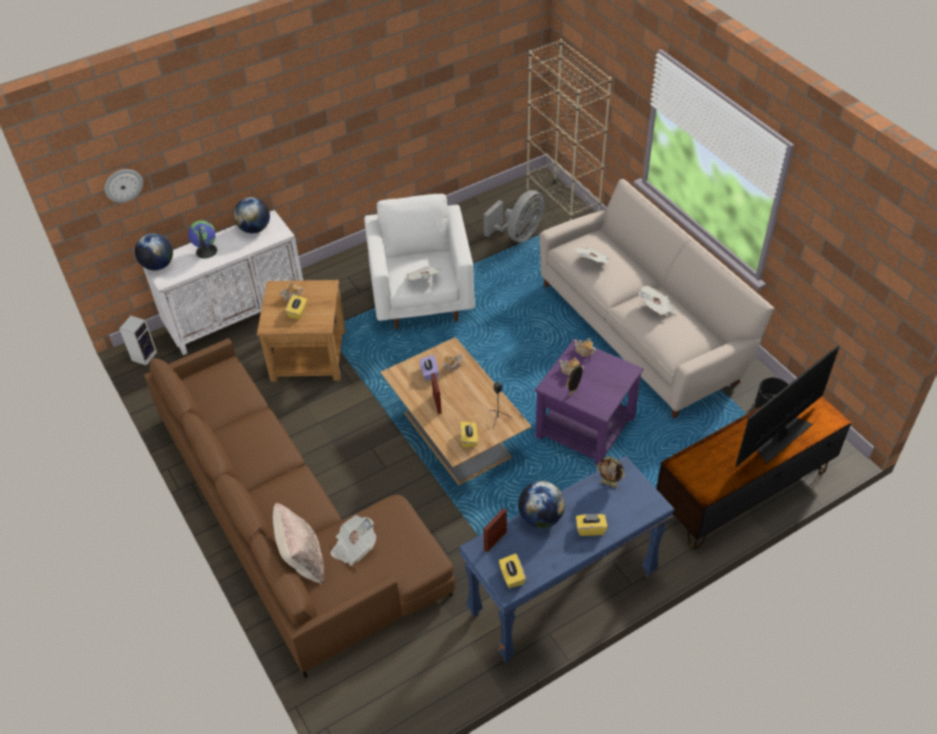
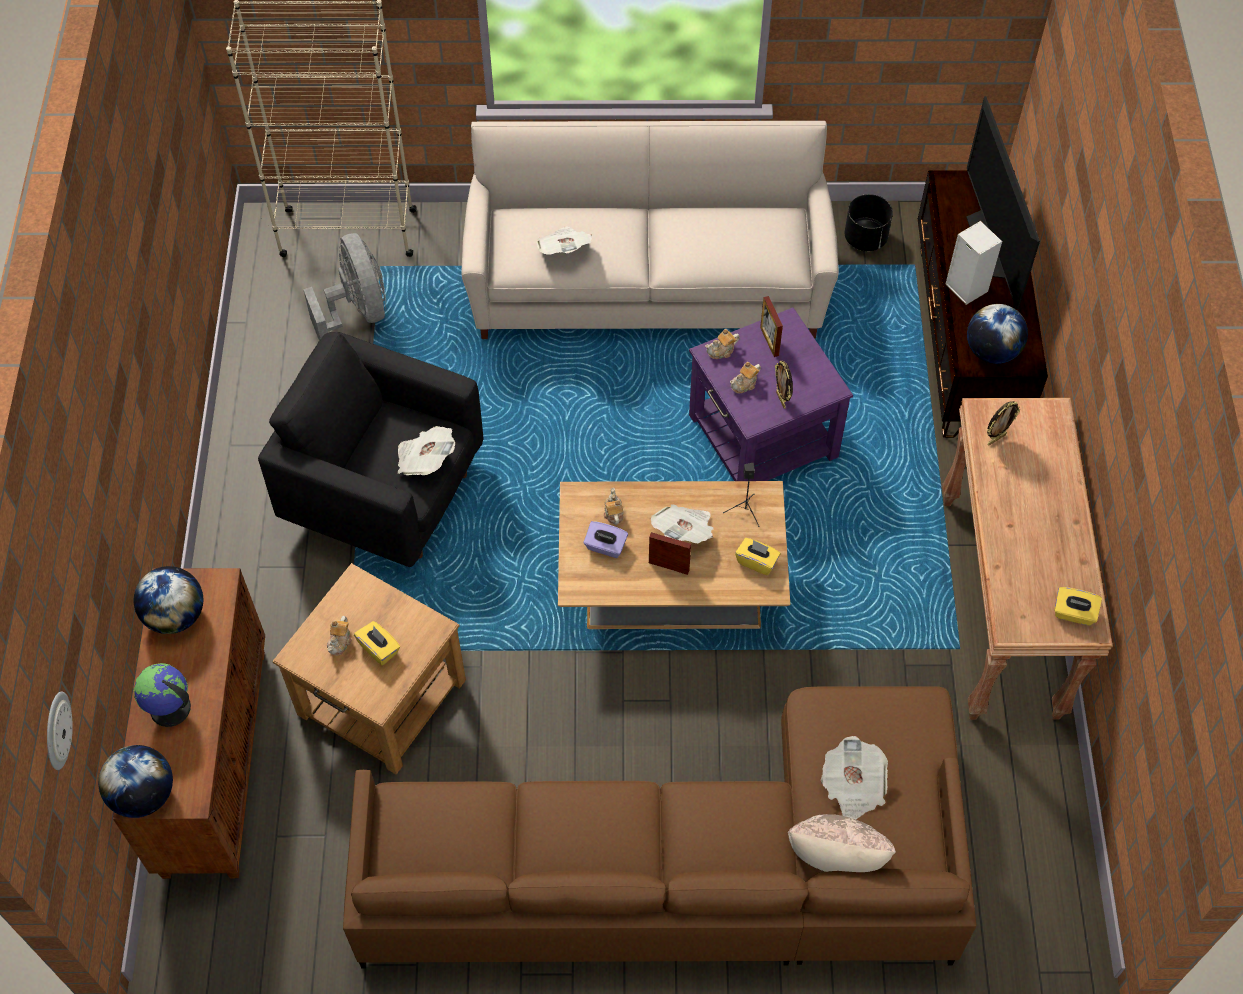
camera: 60 degrees left, 10 degrees up
(144, 355) = (192, 938): speaker -> speaker (965, 287)
(237, 315) = (214, 760): white cabinet -> brown cabinet
(422, 299) = (387, 495): white armchair -> black armchair
(495, 541) = (1010, 603): picture frame -> picture frame (769, 341)
(540, 517) = (1003, 536): globe -> globe (991, 351)
(562, 596) = (1001, 607): blue console table -> brown console table
(590, 529) = (1051, 495): yellow tissue box -> none
(657, 309) = (701, 235): newspaper -> newspaper (684, 532)

